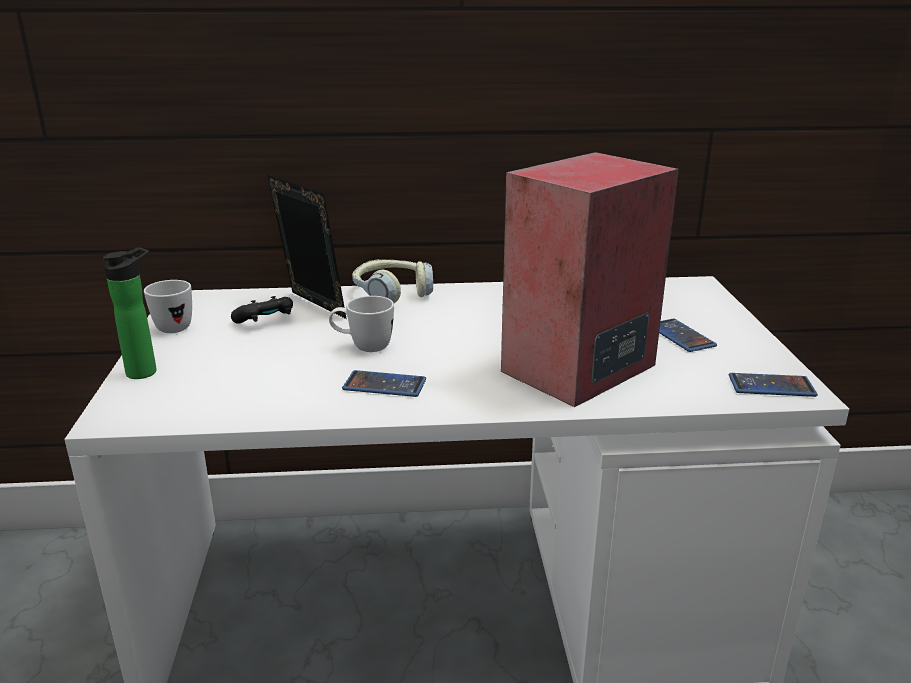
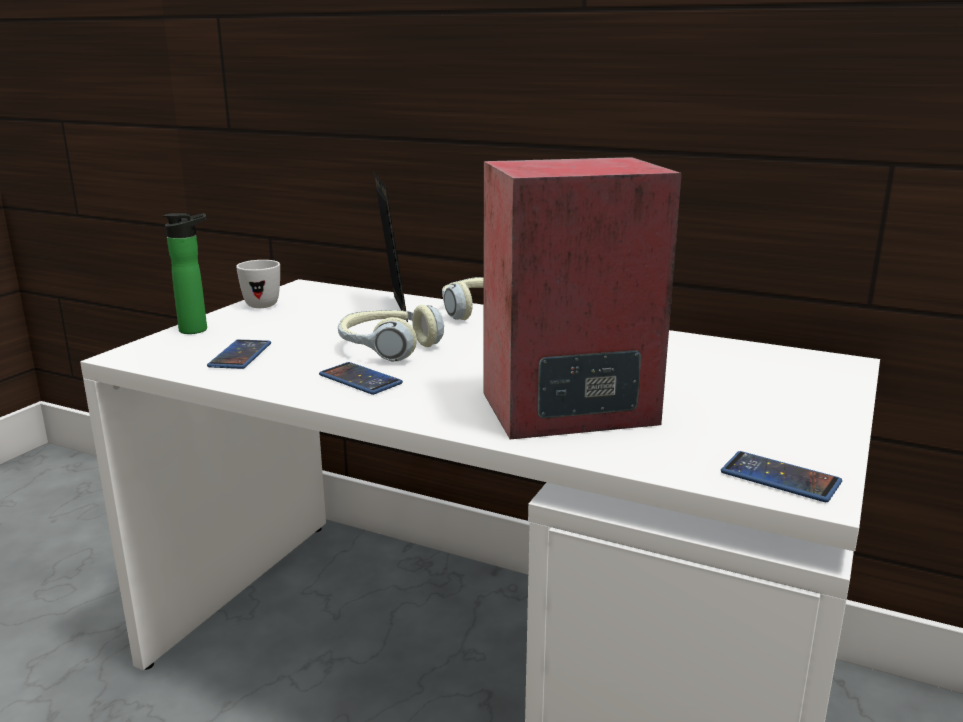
camera: 30 degrees right, 5 degrees down
(266, 322) = (338, 314): black game controller -> none
(363, 347) = (387, 348): white mug -> headphones
(681, 336) = (738, 406): phone -> phone (240, 355)

